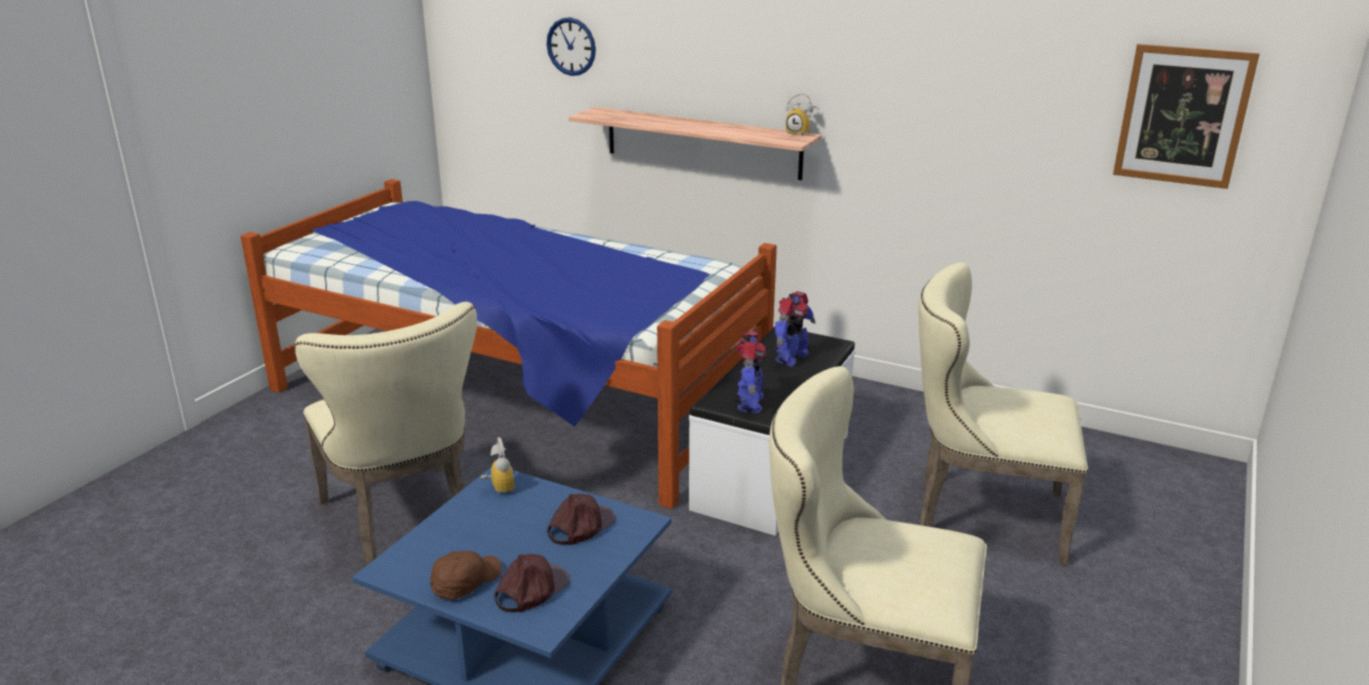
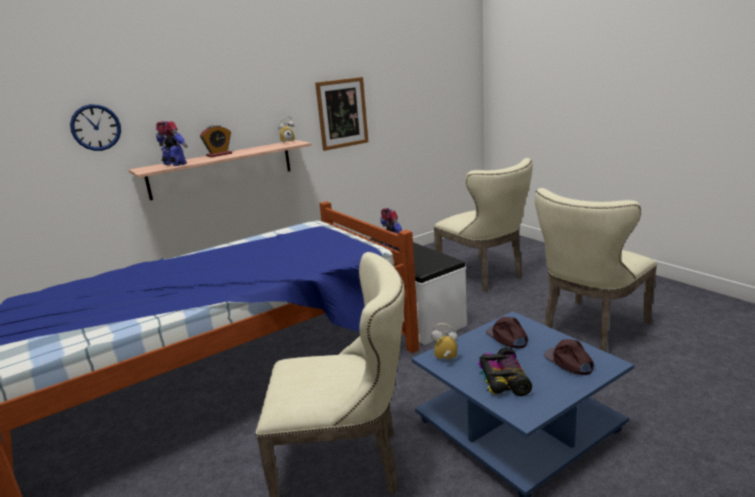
camera: 60 degrees left, 5 degrees down
(464, 540) = (502, 380): none -> toy car
(465, 582) = (553, 384): brown cap -> none
(690, 122) = (219, 155): none -> alarm clock
(749, 403) = (432, 263): toy robot -> toy robot (175, 164)
(980, 515) = (484, 276): beige chair -> beige chair turned 75 degrees counterclockwise
(1183, 116) = (441, 85): picture -> picture (342, 113)

